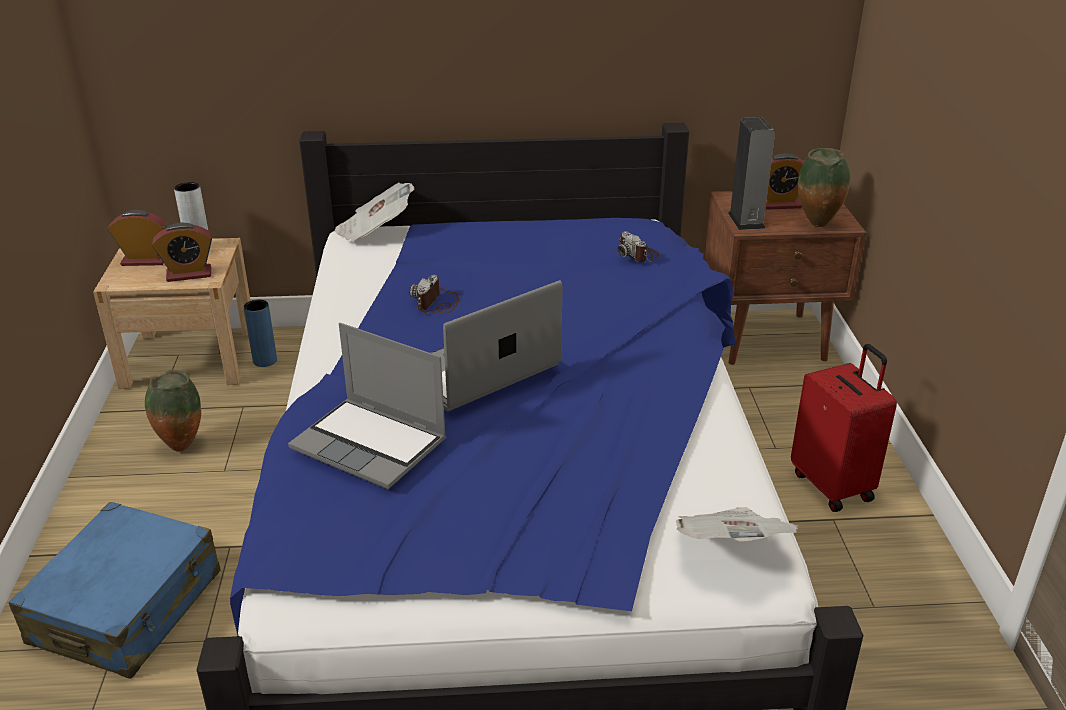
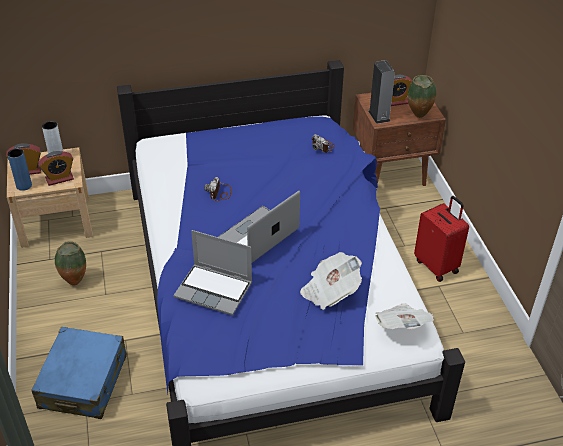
camera: 10 degrees left, 10 degrees up
(265, 361) = (102, 218): blue vase -> blue vase (24, 186)
(375, 231) = (165, 140): newspaper -> newspaper (330, 291)

